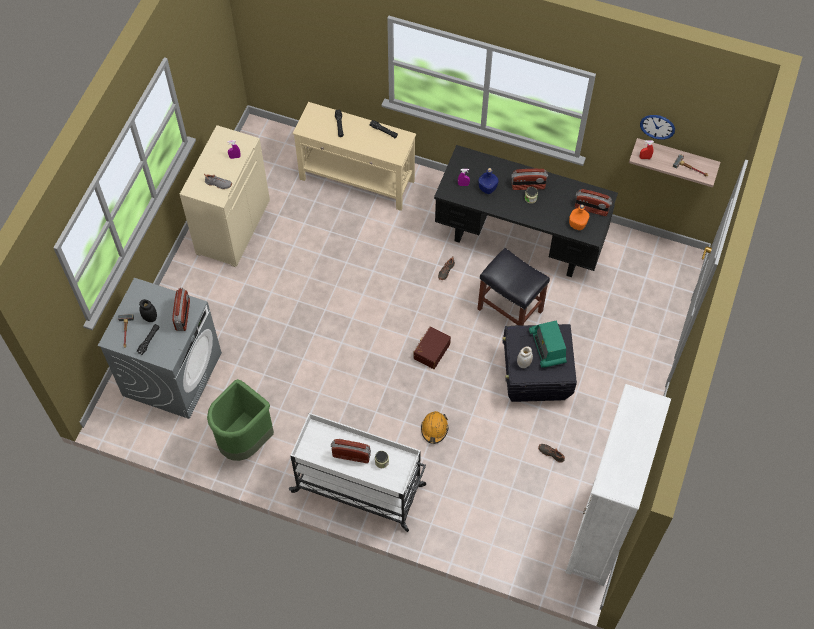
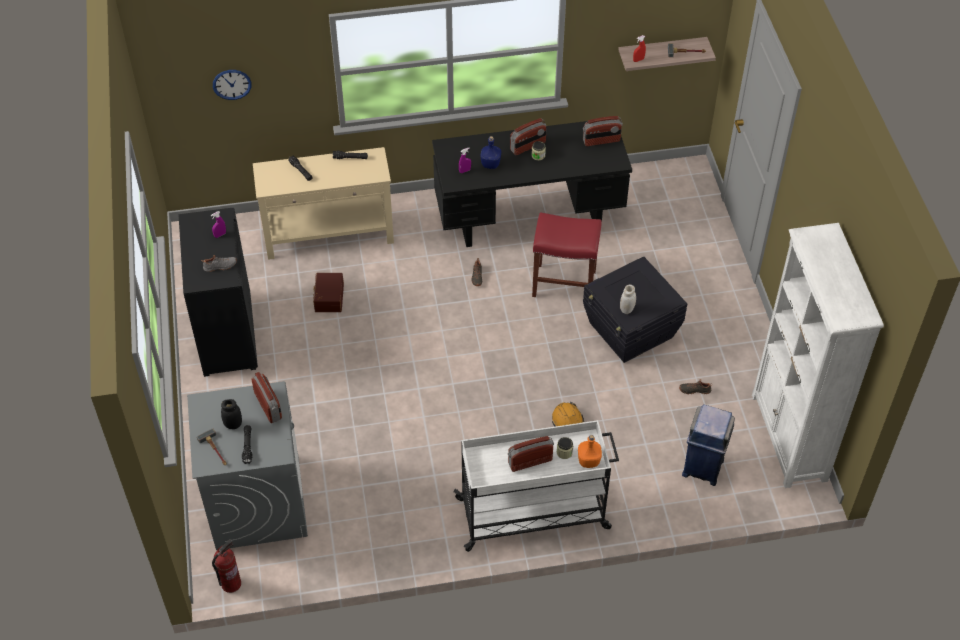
camera: 30 degrees left, 10 degrees down
(117, 426) = (231, 583): none -> fire extinguisher
(232, 226) = (226, 333): beige cabinet -> black cabinet
(246, 442) = (384, 528): green trash can -> none
(431, 350) = (513, 354): brown storage box -> brown storage box (328, 298)
(509, 310) = (563, 284): black stool -> red stool
(513, 520) = (703, 467): none -> blue trash can
(547, 347) = (638, 285): radio -> none
(577, 225) = (598, 159): orange bottle -> orange bottle (588, 461)
(657, 126) = (638, 23): wall clock -> wall clock (232, 84)

